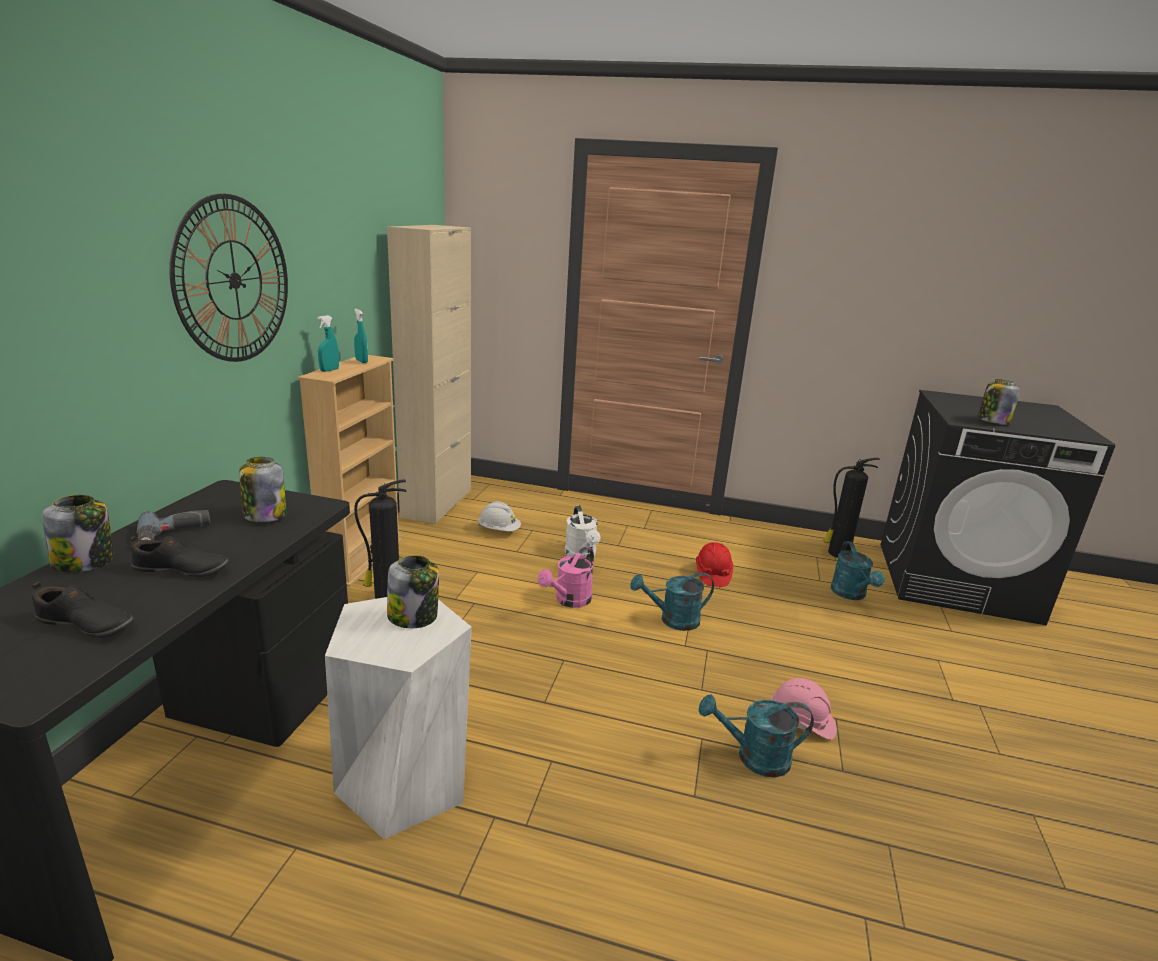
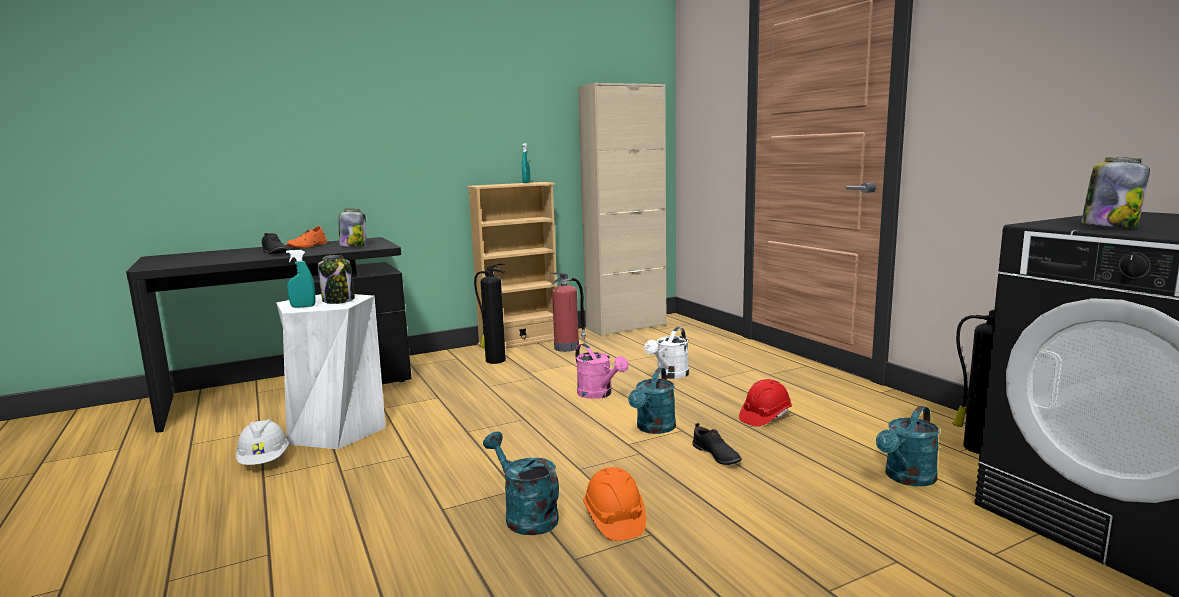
camera: 50 degrees right, 10 degrees down
(85, 562) = (260, 248): jar -> none
(86, 625) = (208, 259): black shoe -> black shoe (716, 455)
(175, 534) = (308, 246): power drill -> orange shoe
(234, 280) = (413, 114): wall clock -> none
(329, 370) = (492, 184): turquoise spray bottle -> turquoise spray bottle (303, 306)
(430, 550) = (568, 347): none -> fire extinguisher
(499, 530) = (637, 348): white hard hat -> white hard hat (264, 461)
(569, 601) = (599, 394): pink watering can -> pink watering can turned 120 degrees counterclockwise
(672, 620) = (653, 429): turquoise watering can -> turquoise watering can turned 105 degrees counterclockwise
(801, 721) = (614, 520): pink hard hat -> orange hard hat

